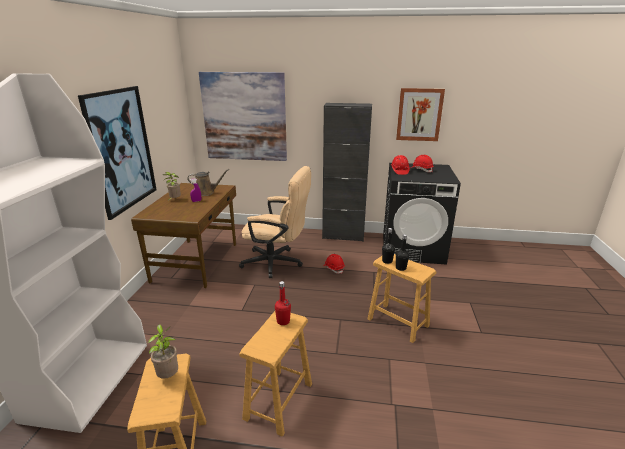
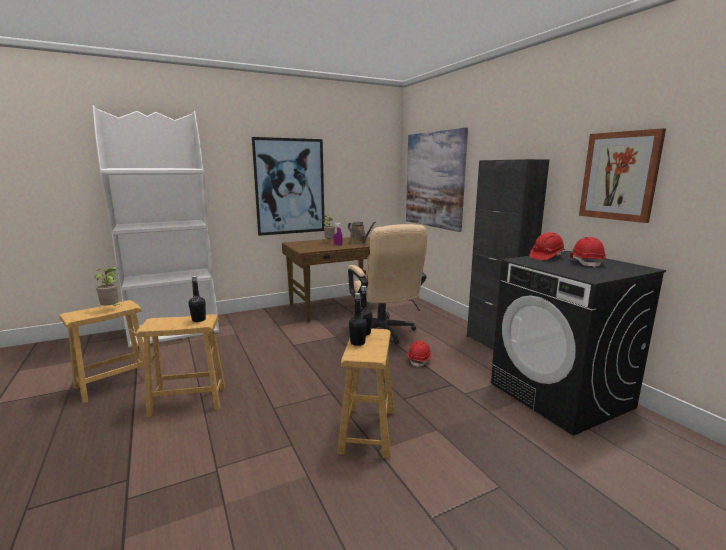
camera: 55 degrees right, 10 degrees down
(283, 321) = (198, 320): red bottle -> black bottle

